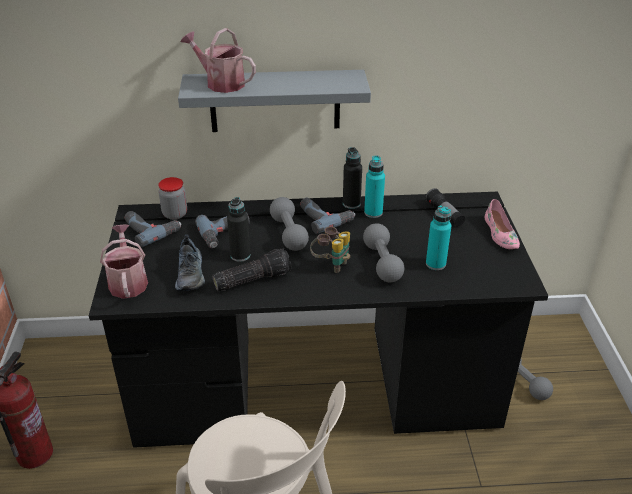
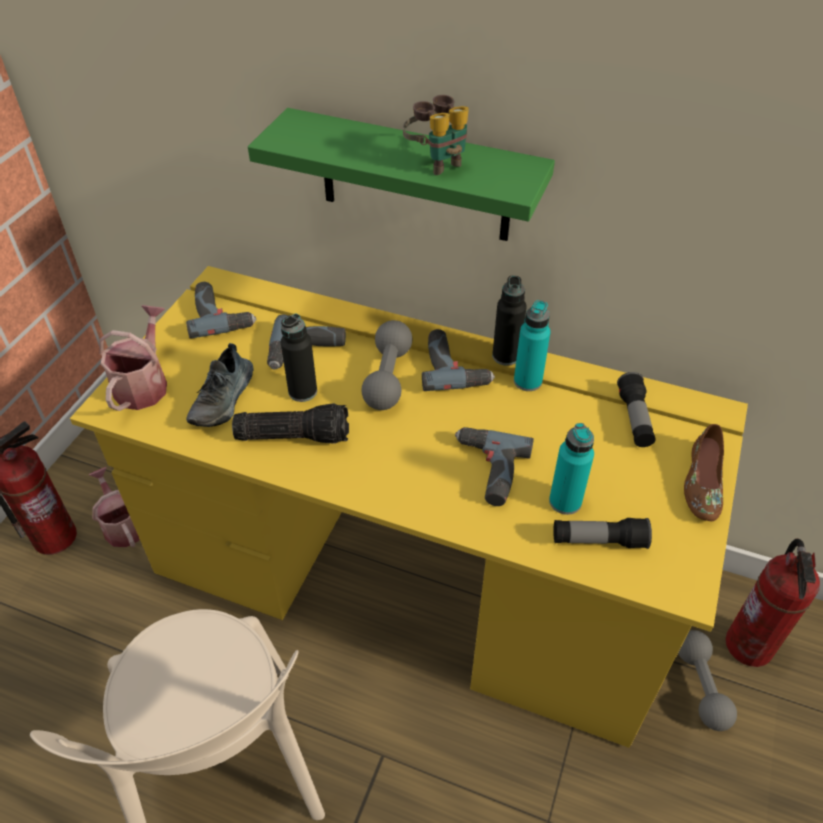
camera: 25 degrees right, 10 degrees up
(175, 214) = (264, 300): jar -> none
(221, 83) = (324, 134): watering can -> watering can (123, 525)
(275, 101) = (415, 177): grey shelf -> green shelf
(315, 382) = (412, 570): black desk -> yellow desk
(331, 264) = (413, 447): binoculars -> binoculars (437, 162)
(382, 262) = (487, 471): grey dumbbell -> power drill
(466, 276) = (598, 540): none -> flashlight
(500, 234) = (702, 483): pink shoe -> brown shoe
(537, 351) = (750, 646): none -> fire extinguisher

